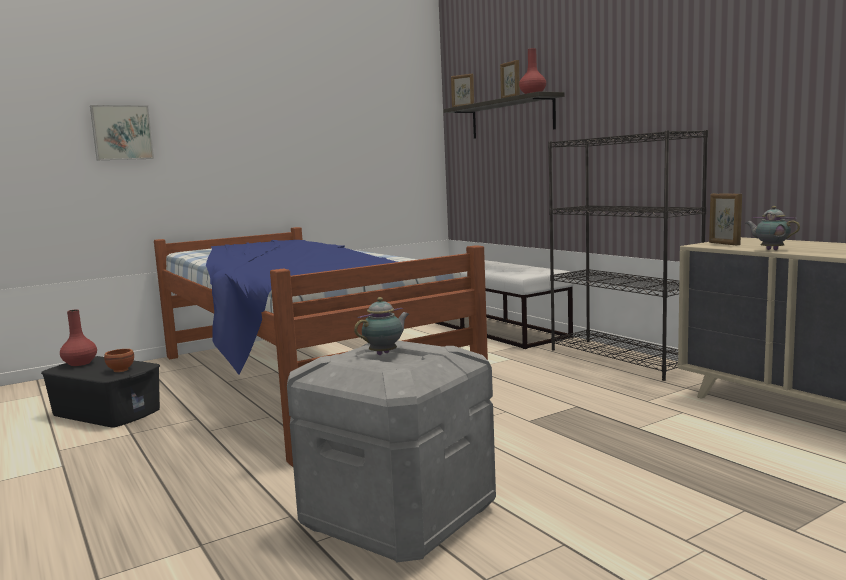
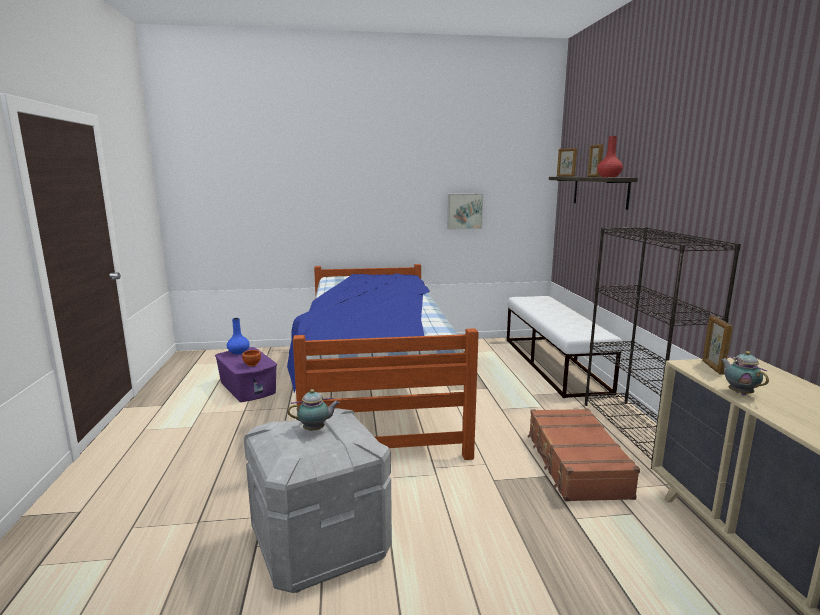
camera: 25 degrees right, 5 degrees up
(80, 363) = (239, 352): red vase -> blue vase
(107, 412) = (248, 387): black storage box -> purple storage box
(122, 133) = (298, 191): picture -> picture (464, 211)
(594, 392) = (575, 464): none -> brown suitcase

